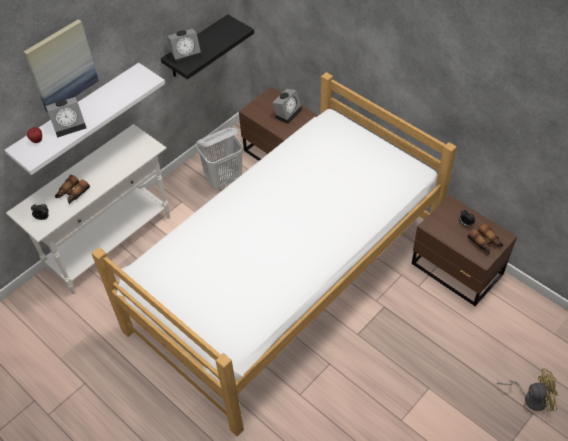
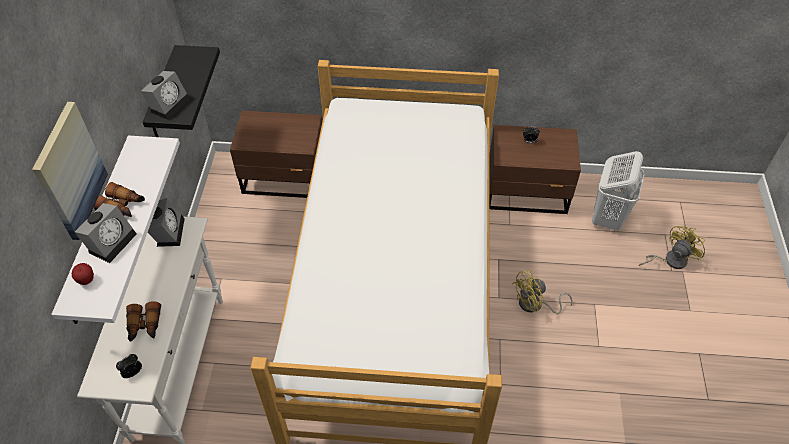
camera: 40 degrees left, 0 degrees up
(224, 179) = (247, 232): white laundry basket -> white laundry basket (607, 217)
(288, 112) = (282, 126): alarm clock -> alarm clock (168, 231)
(380, 357) = (535, 305): none -> yellow fan
(485, 243) = (559, 148): binoculars -> binoculars (123, 206)

